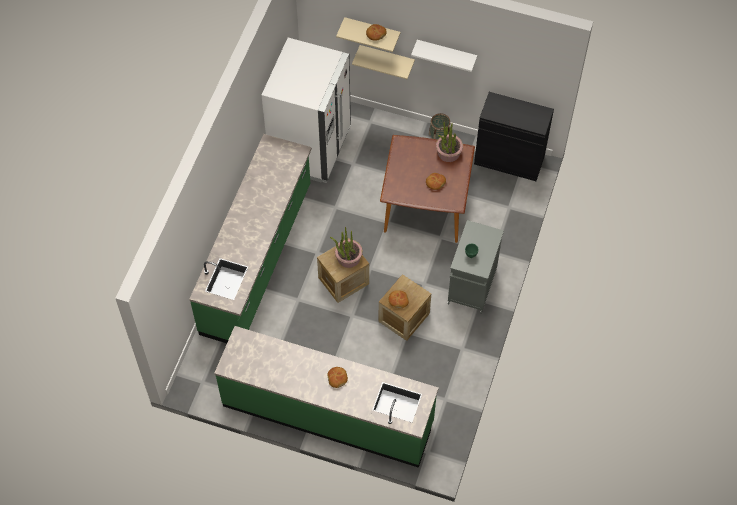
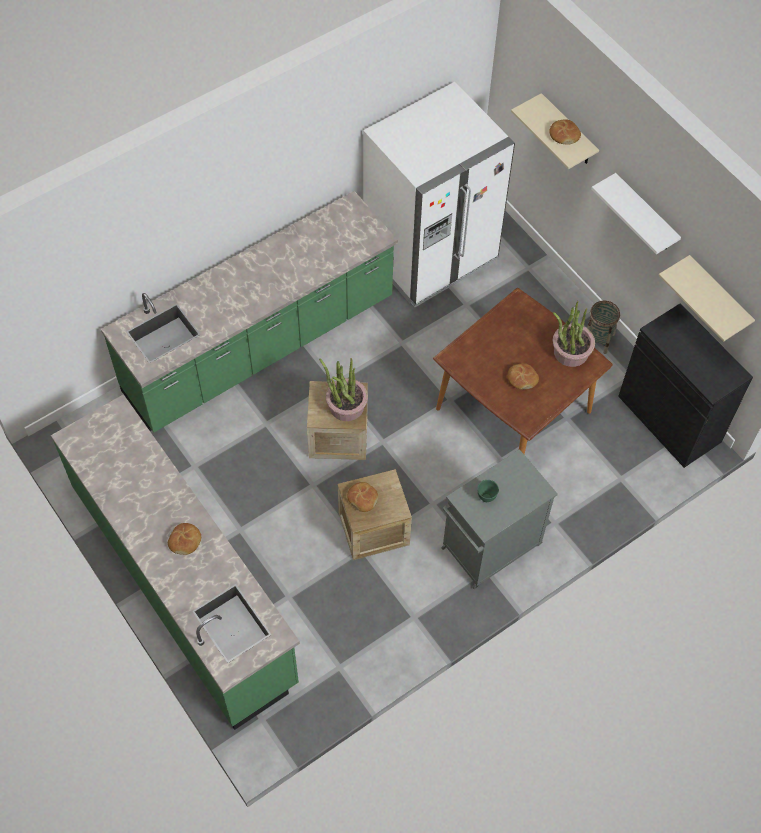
camera: 35 degrees right, 0 degrees up
(387, 58) = (575, 184): beige shelf -> beige shelf (718, 296)

